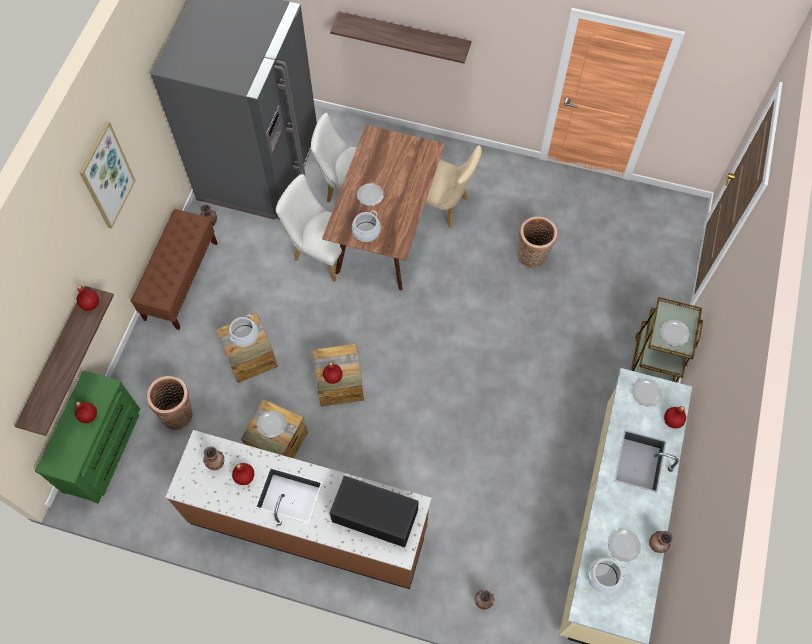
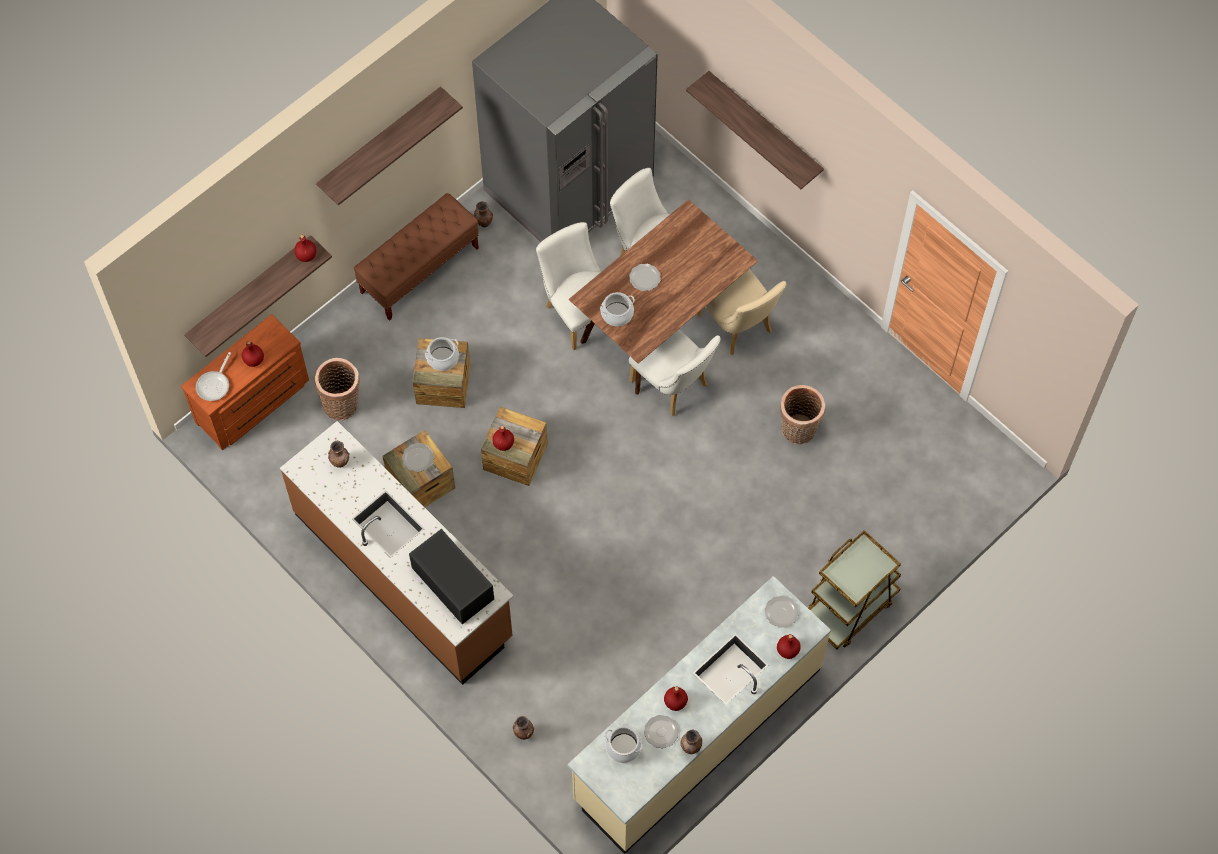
camera: 30 degrees right, 0 degrees up
(65, 454) = (215, 385): none -> frying pan
(104, 450) = (254, 403): green dresser -> brown dresser
(106, 176) = (380, 142): picture -> shelf
(244, 477) = (358, 487): red bottle -> red bottle (675, 702)
(424, 271) = (673, 386): none -> white chair
(674, 334) = (855, 574): plate -> none

